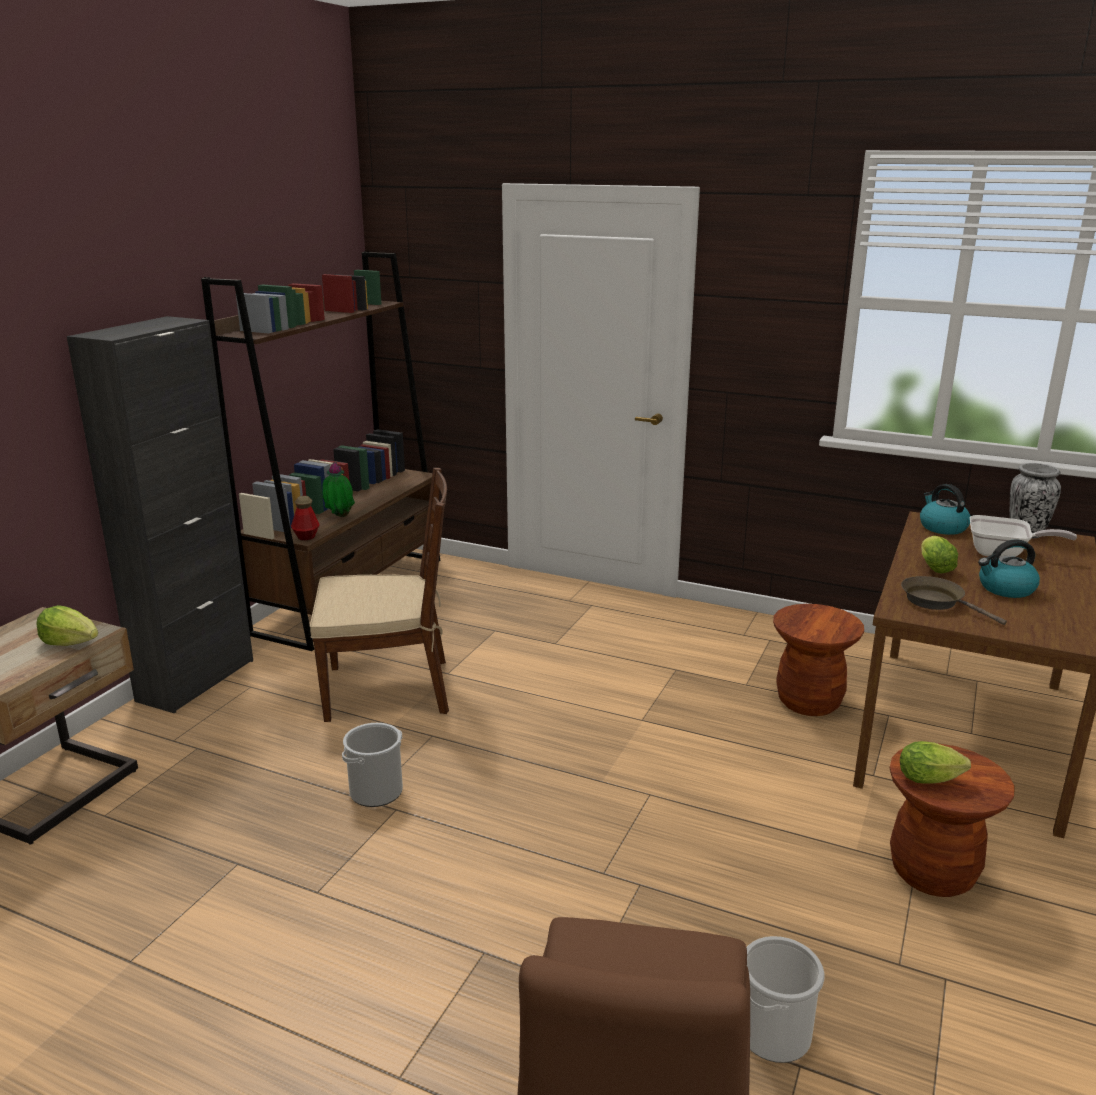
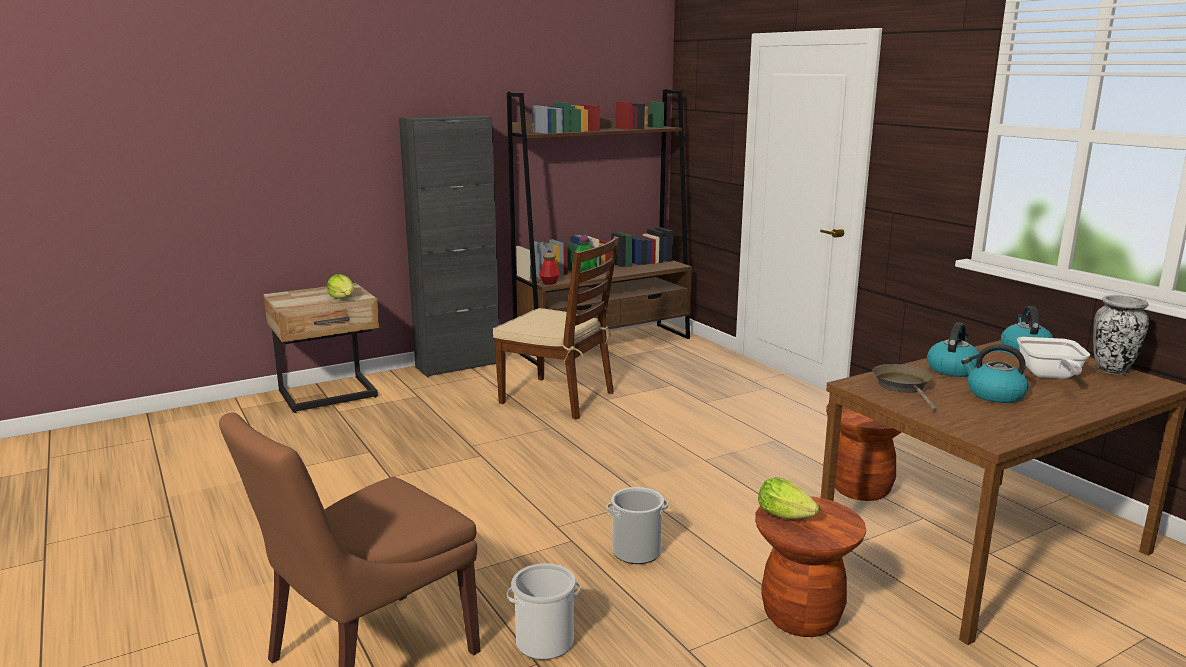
camera: 35 degrees right, 5 degrees down
(376, 791) = (481, 444): bucket -> bucket (636, 551)
(933, 567) = (952, 369): lettuce -> kettle
(1003, 554) = (1049, 376): frying pan -> frying pan turned 45 degrees clockwise

